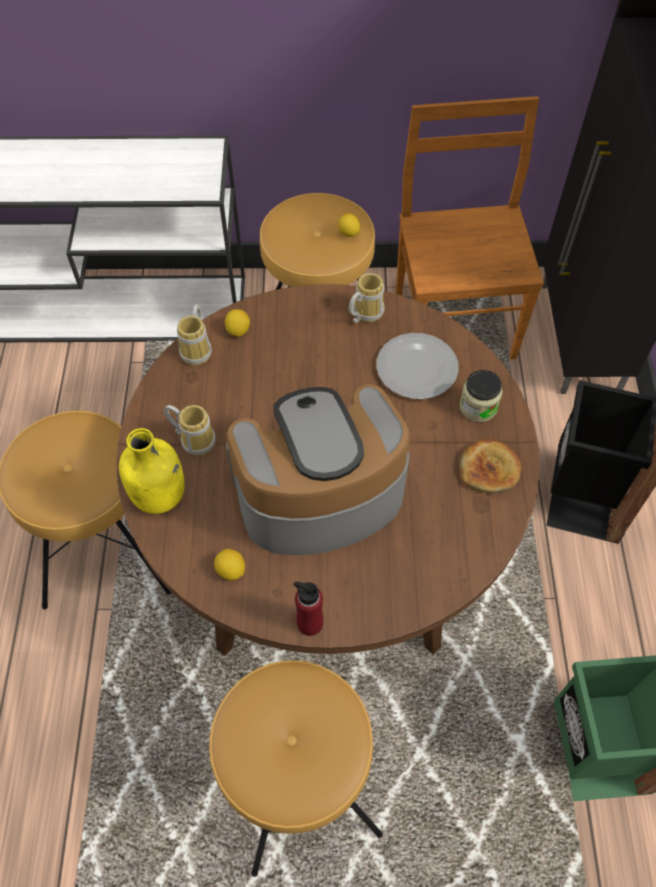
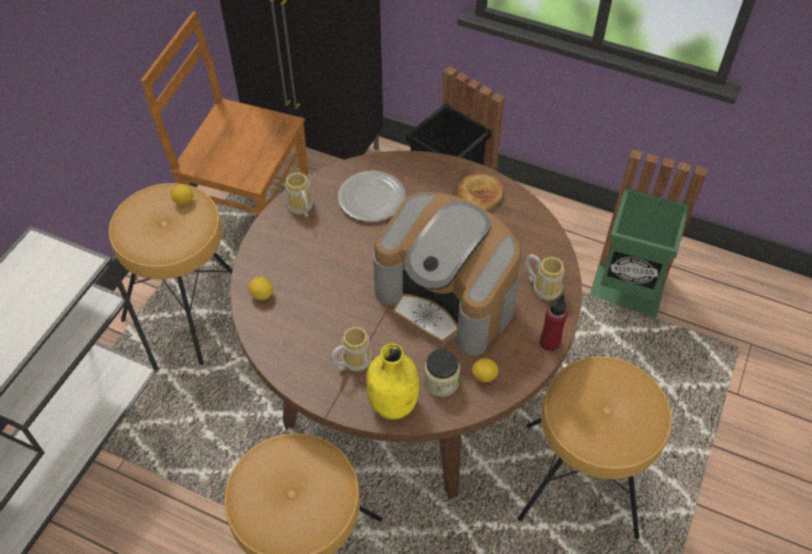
camera: 65 degrees left, 5 degrees down
(199, 350) = (263, 329): mug -> mug (543, 286)
(319, 494) = (447, 298): coffee machine -> coffee machine turned 60 degrees counterclockwise
(478, 407) = (426, 179): jar -> jar (441, 382)

